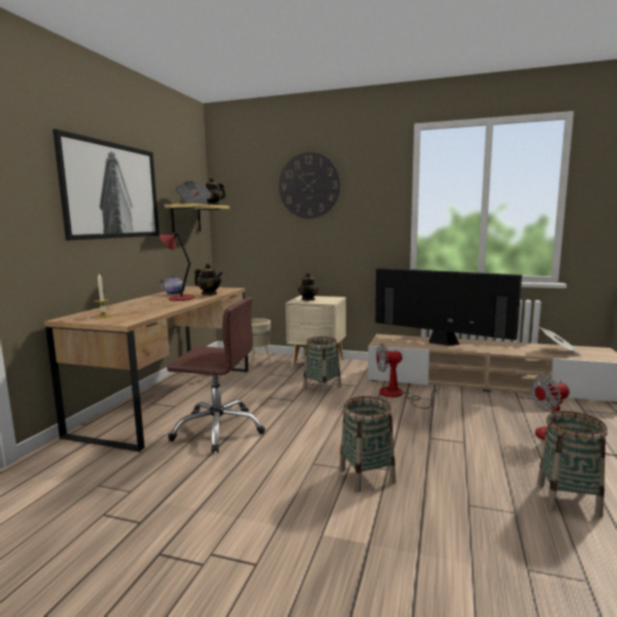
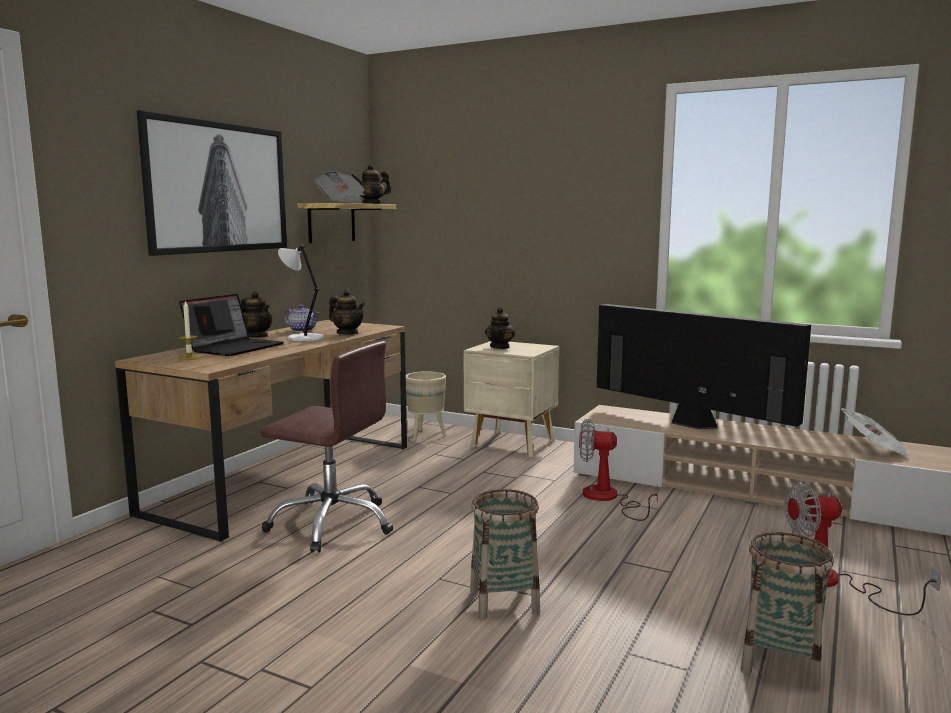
camera: 10 degrees right, 0 degrees up
(134, 307) = (235, 348): none -> laptop
(144, 299) = (257, 336): none -> teapot
(180, 298) = (303, 338): red table lamp -> white table lamp
(309, 185) = (510, 176): wall clock -> none
(322, 388) = (501, 479): basket -> none

